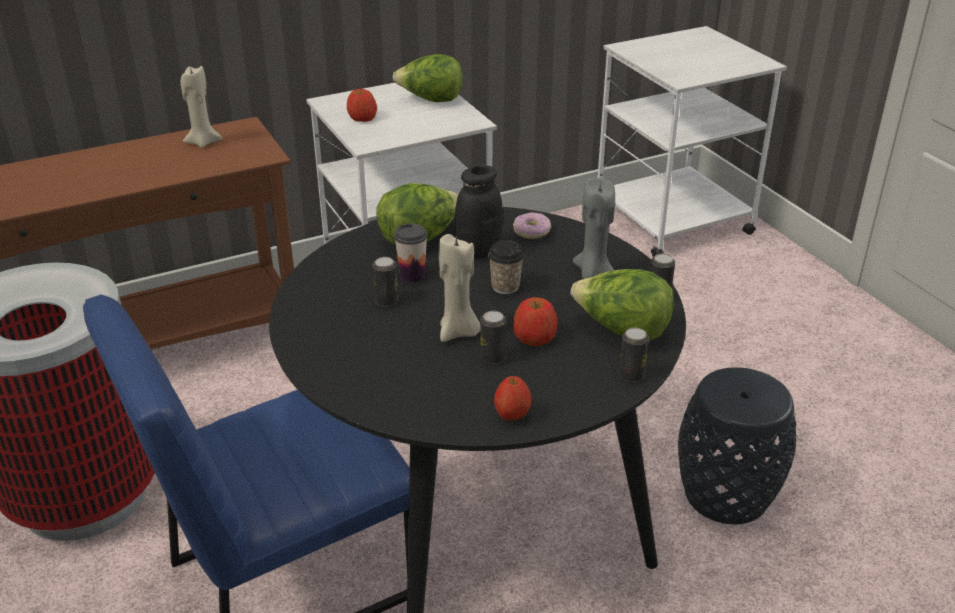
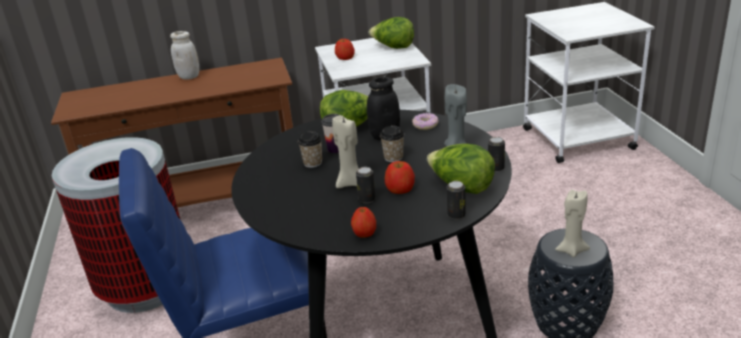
camera: 15 degrees right, 5 degrees down
(114, 152) = (189, 77): none -> white jar
(203, 142) = (243, 71): beige candle -> beige candle (571, 250)
(386, 301) = (313, 163): can -> cup

